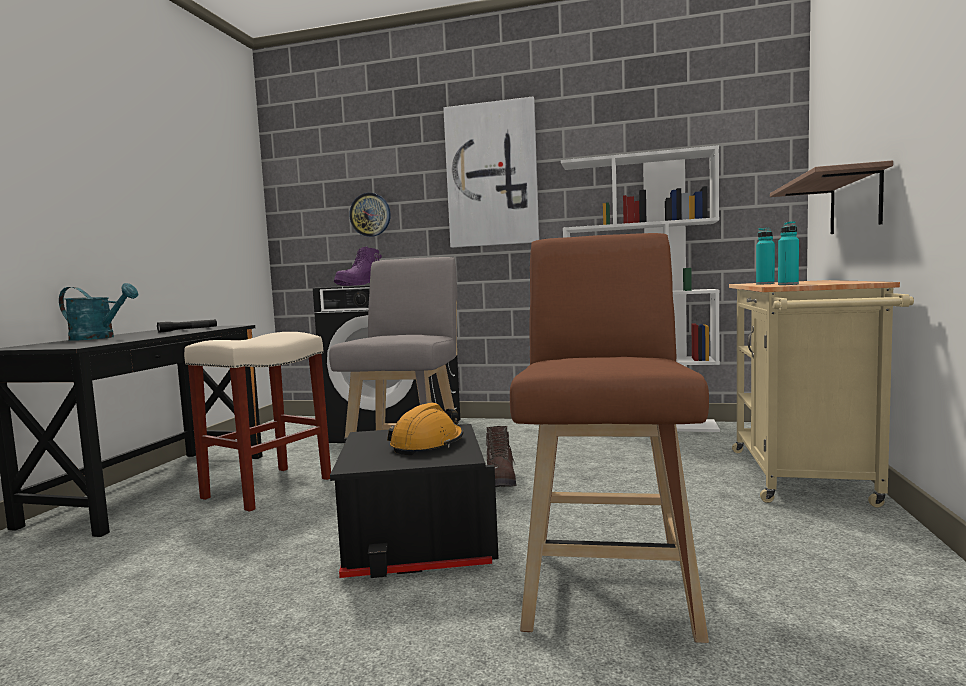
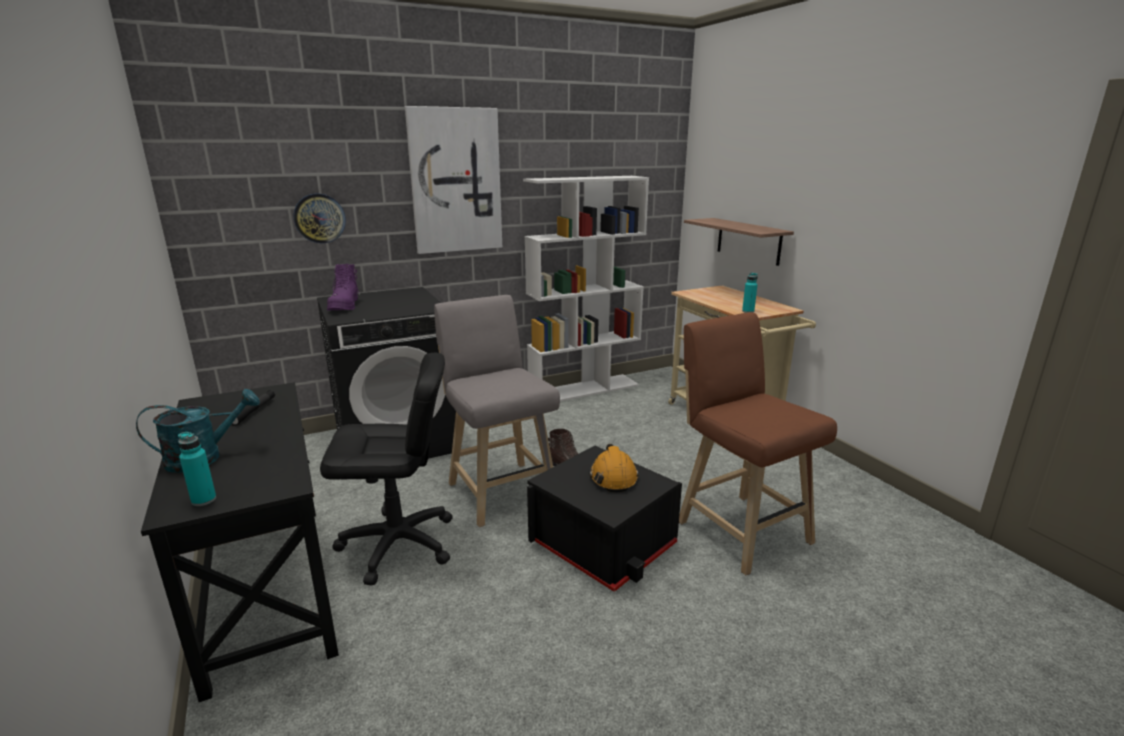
camera: 40 degrees left, 15 degrees up
(267, 488) = (398, 544): beige stool -> black office chair
(765, 284) = (717, 302): turquoise bottle -> turquoise bottle (204, 500)

